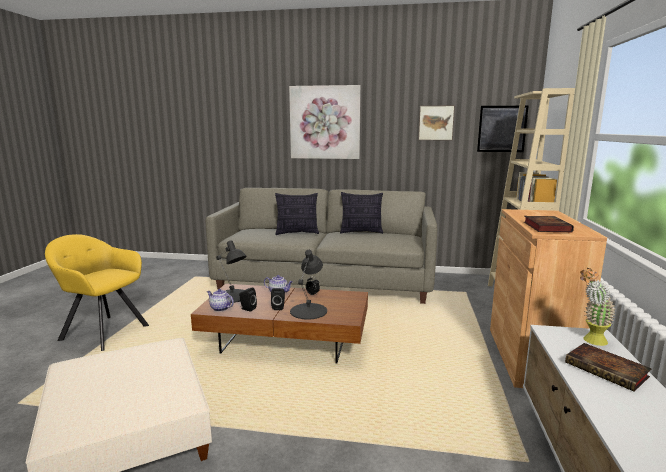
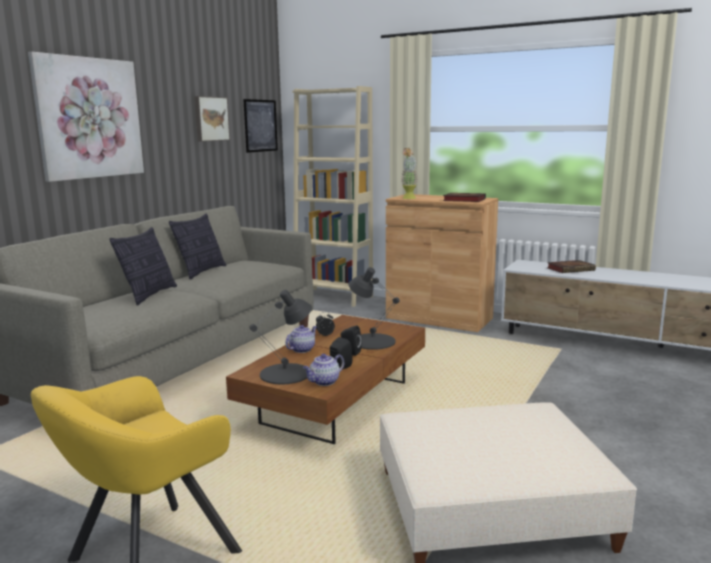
camera: 70 degrees left, 0 degrees up
(590, 341) = (533, 264): potted plant -> potted plant (409, 198)

